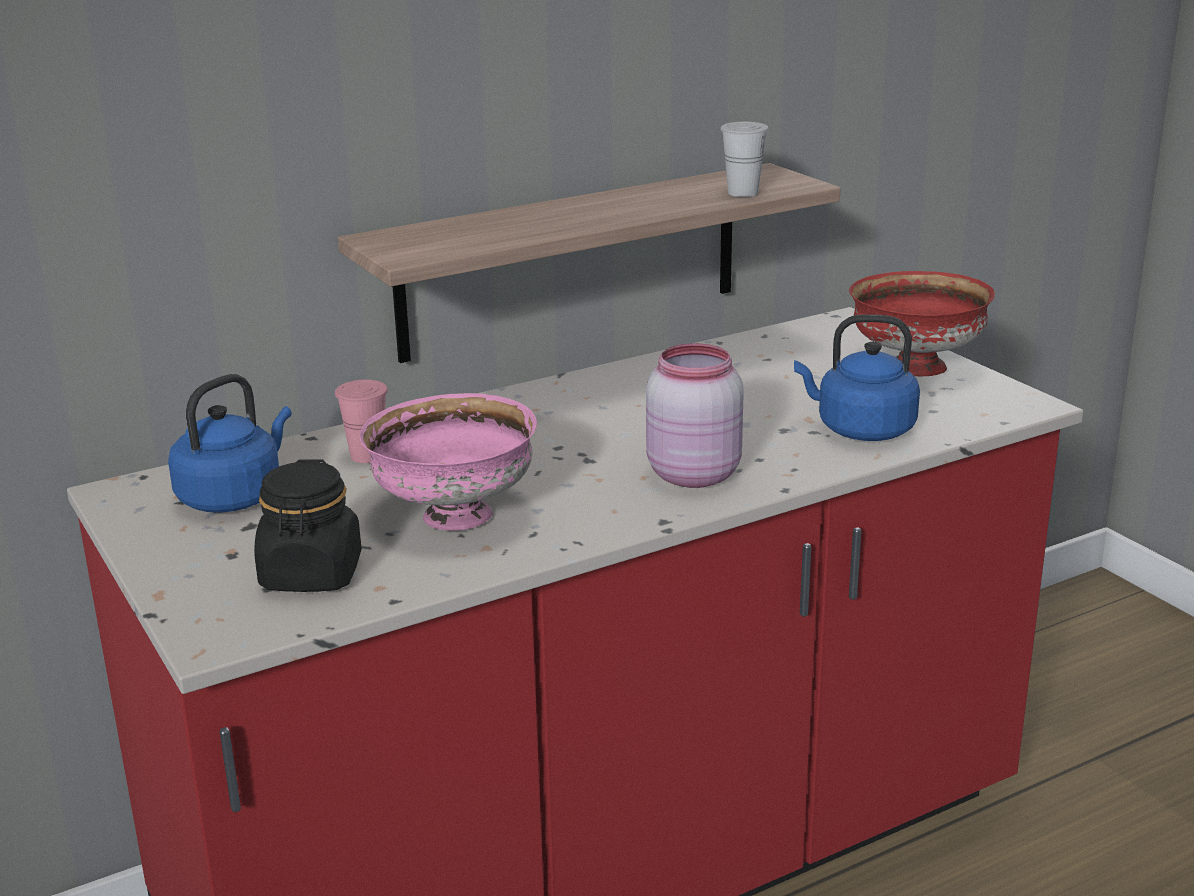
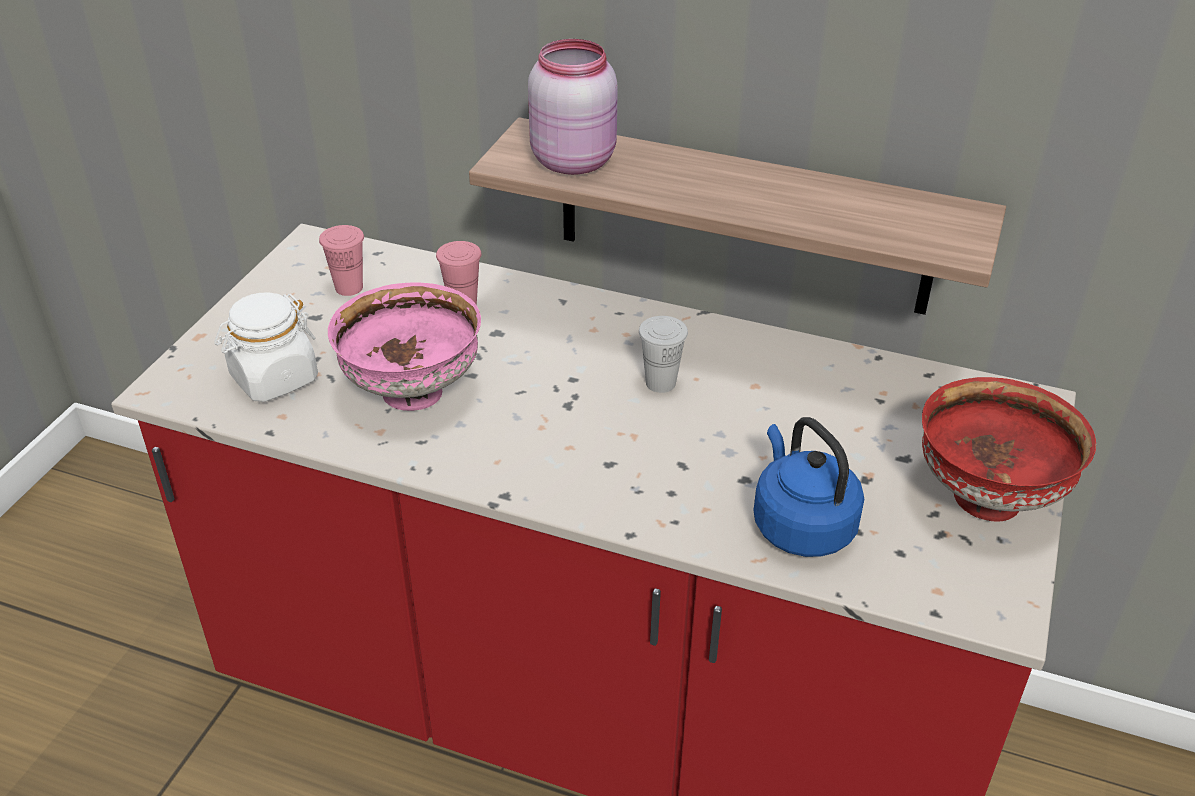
camera: 50 degrees right, 15 degrees up
(234, 496) = (349, 288): blue kettle -> pink cup
(311, 574) = (274, 379): black jar -> white jar
(691, 474) = (602, 469): pink jar -> pink jar (573, 160)
(742, 193) = (884, 231): white cup -> white cup (660, 383)

